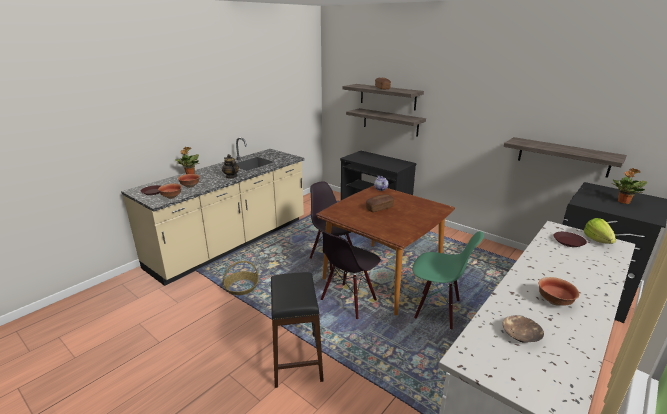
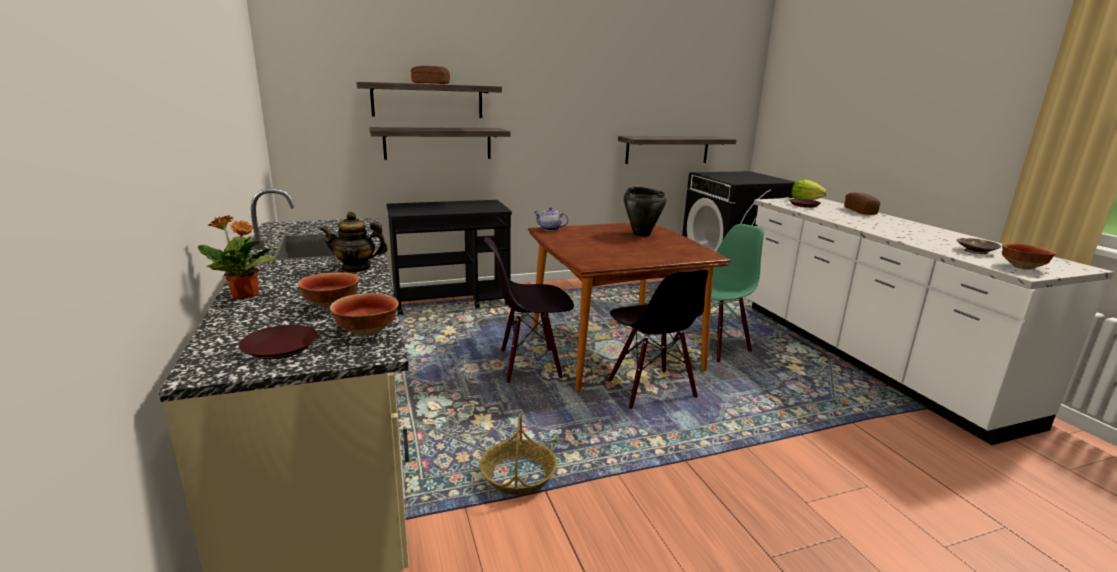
camera: 60 degrees left, 5 degrees down
(296, 359) = (759, 473): black stool -> none
(379, 208) = (611, 243): bread -> bread (860, 211)
(414, 211) = (641, 234): none -> black cooking pot
(555, 301) = (915, 232): bowl -> bowl (1021, 267)
(623, 202) = (745, 177): potted plant -> none

